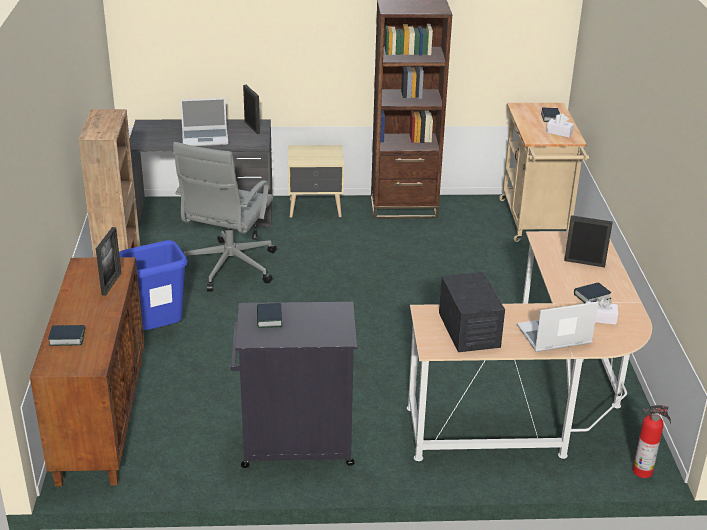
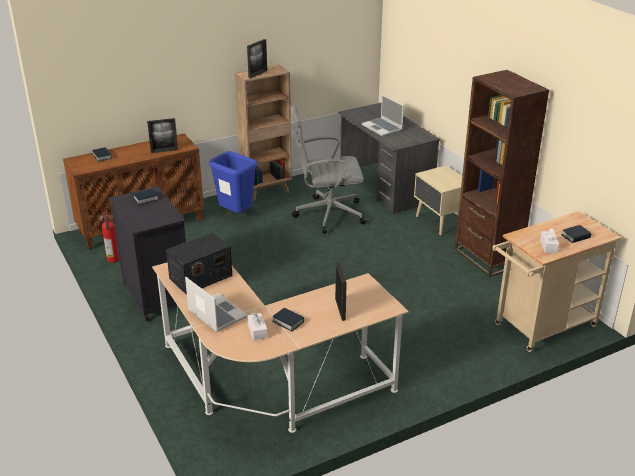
camera: 65 degrees right, 0 degrees up
(252, 127) = (418, 137): picture frame -> picture frame (257, 74)
(644, 471) = (213, 461): fire extinguisher -> fire extinguisher (113, 259)

